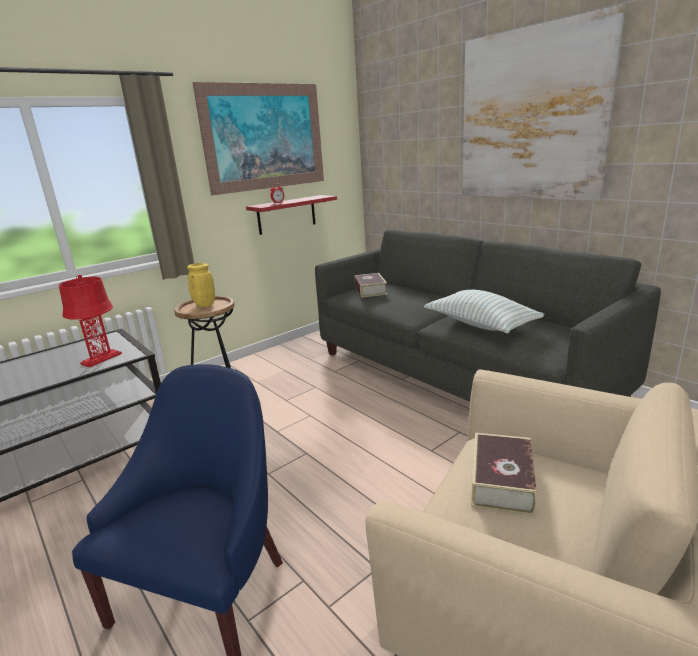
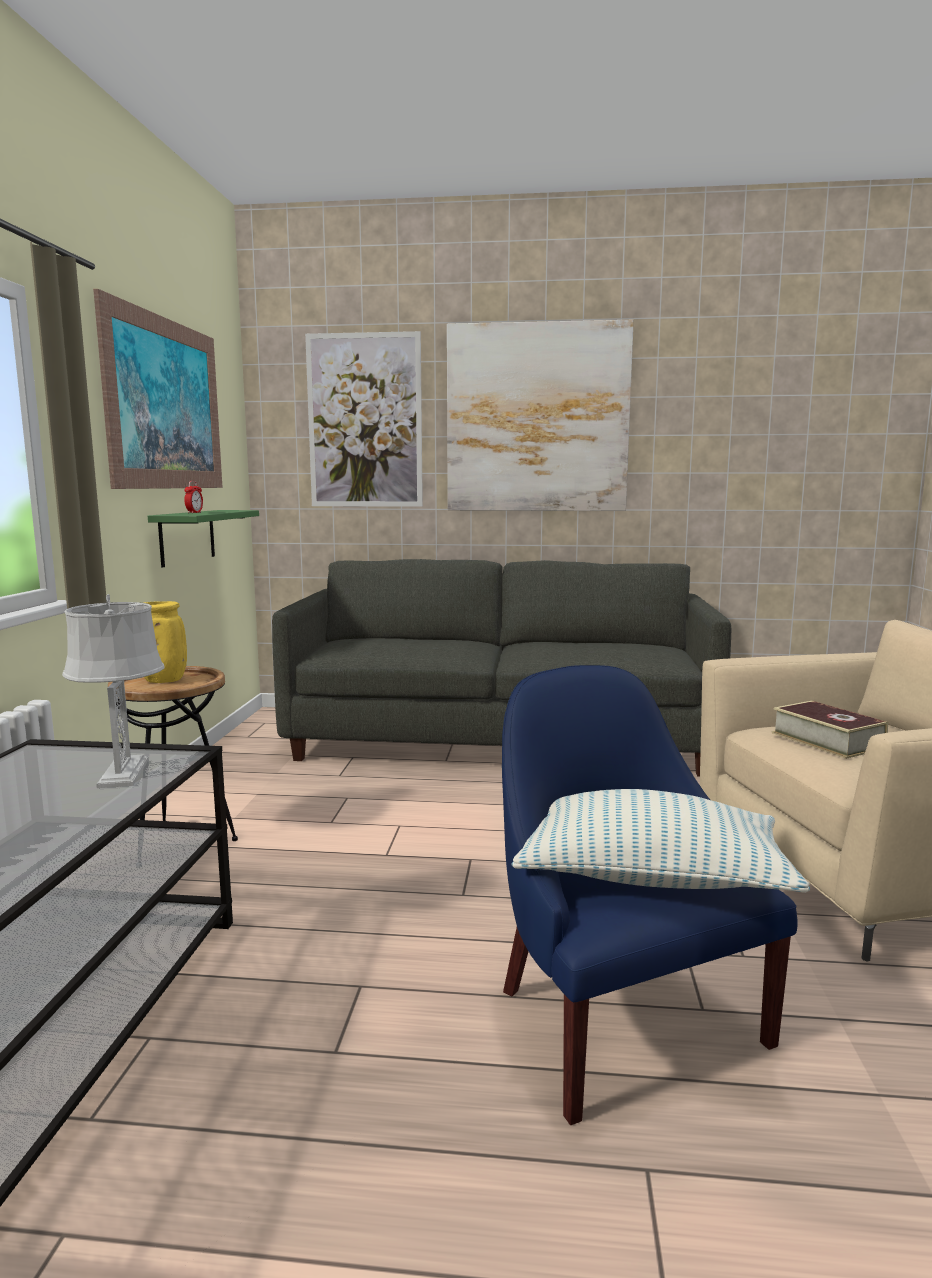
camera: 45 degrees left, 10 degrees down
(101, 358) = (123, 773): red table lamp -> grey table lamp
(286, 214) = (187, 537): red shelf -> green shelf
(370, 290) = (360, 644): book -> none
(417, 127) = (365, 421): none -> picture
(481, 325) = (570, 652): pillow -> pillow (650, 877)

